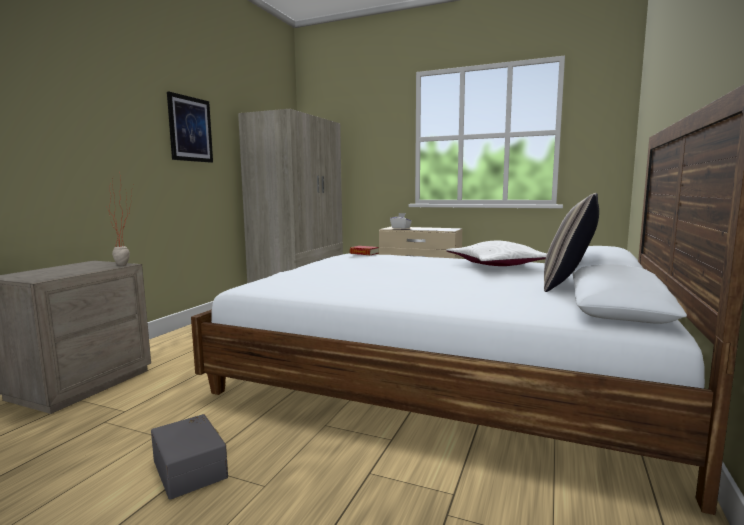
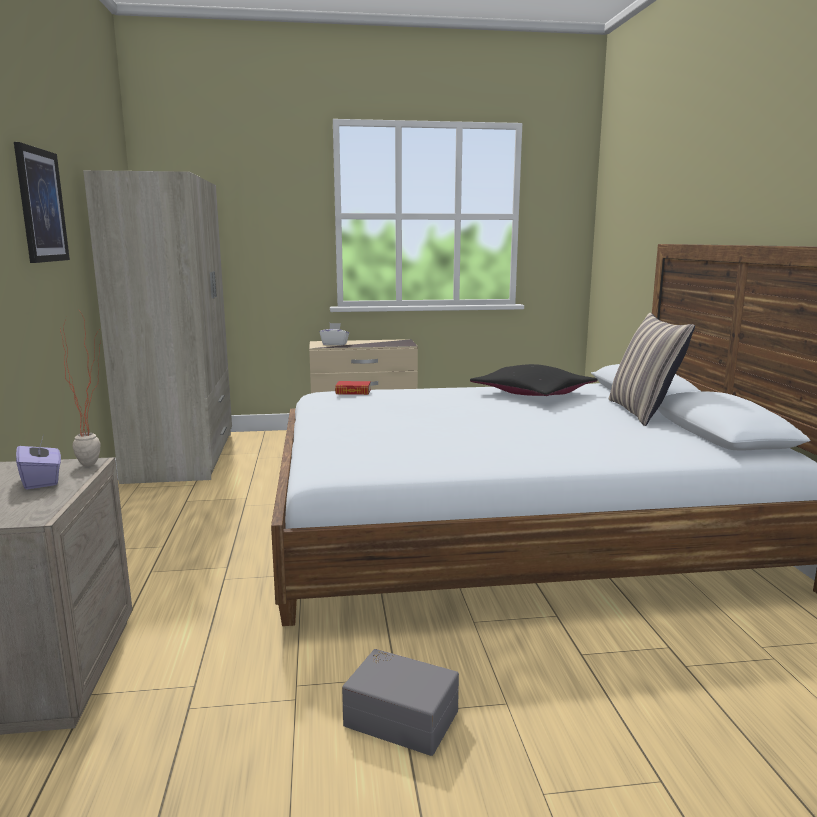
camera: 30 degrees left, 5 degrees up
(86, 268) = (42, 480): none -> purple tissue box
(497, 265) = (532, 394): white pillow -> black pillow

